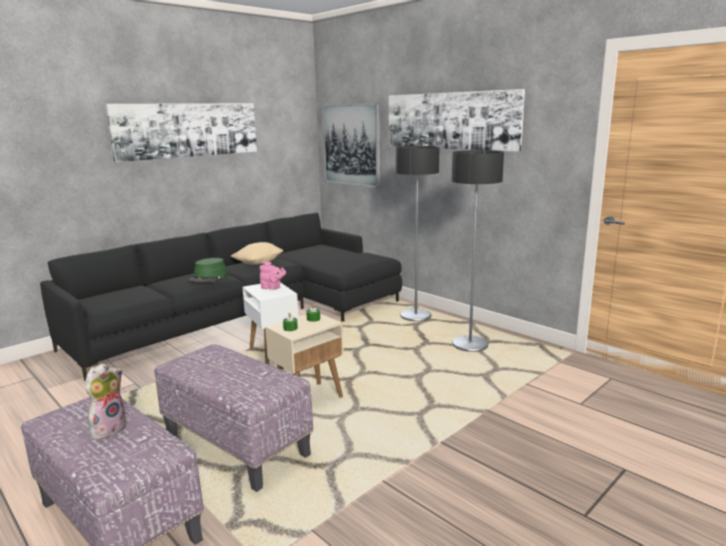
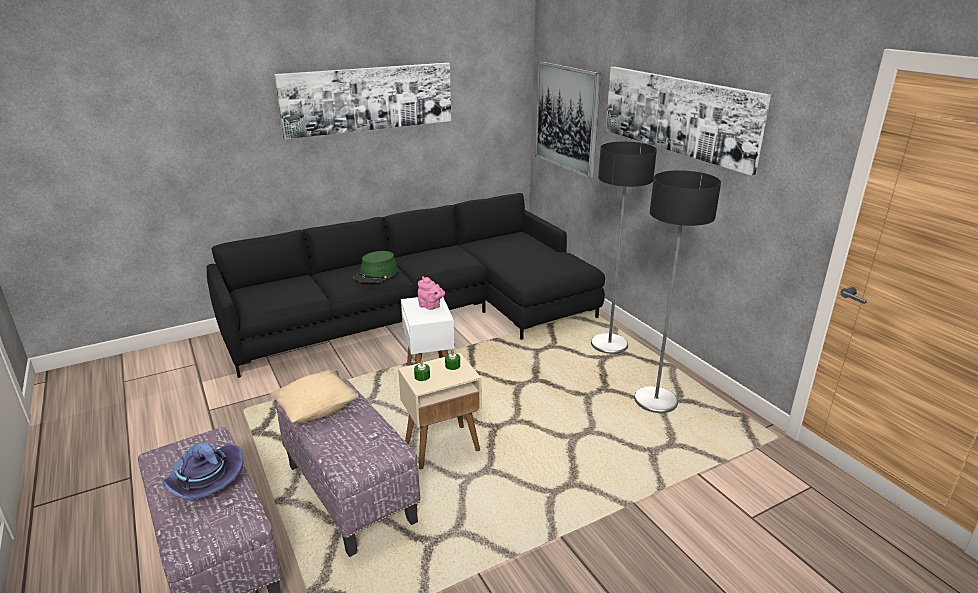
camera: 15 degrees right, 10 degrees up
(108, 428) = (204, 482): plush toy -> purple hat
(258, 263) = (437, 258): beige pillow -> beige pillow (318, 409)

